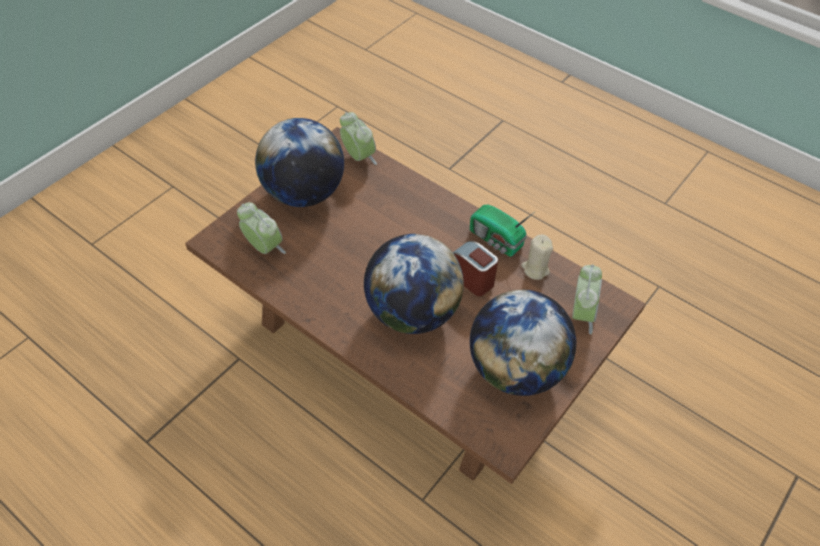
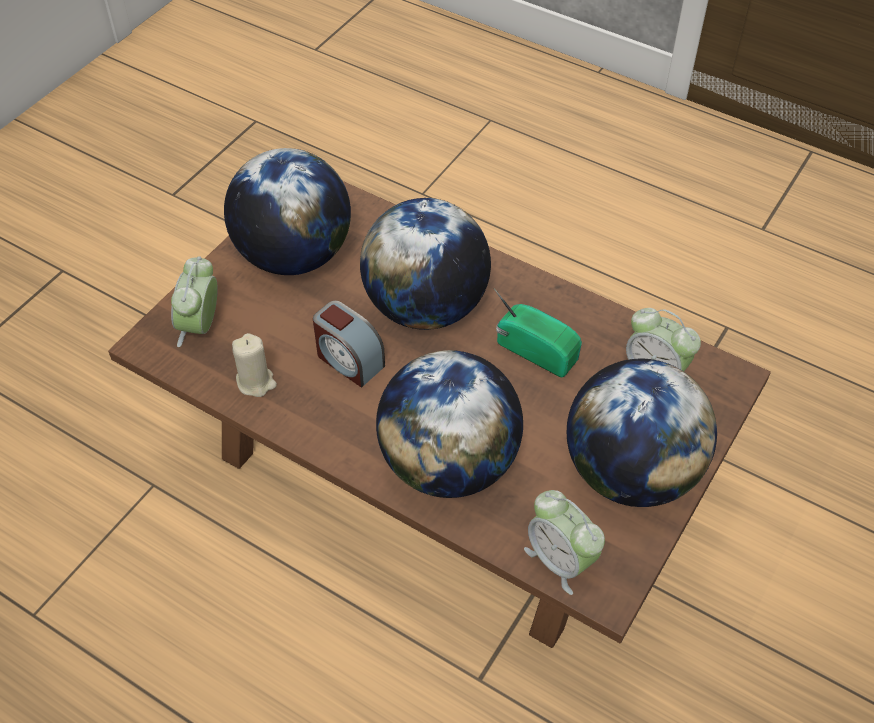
camera: 175 degrees right, 0 degrees up
(411, 208) = (449, 464): none -> globe
(496, 240) = (311, 421): radio -> radio (536, 349)

